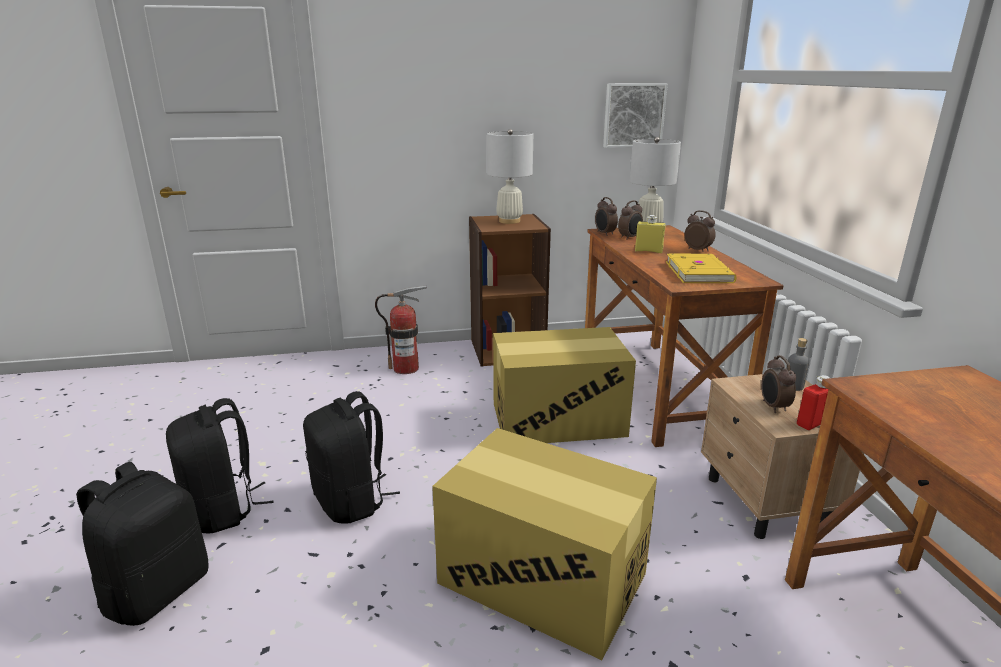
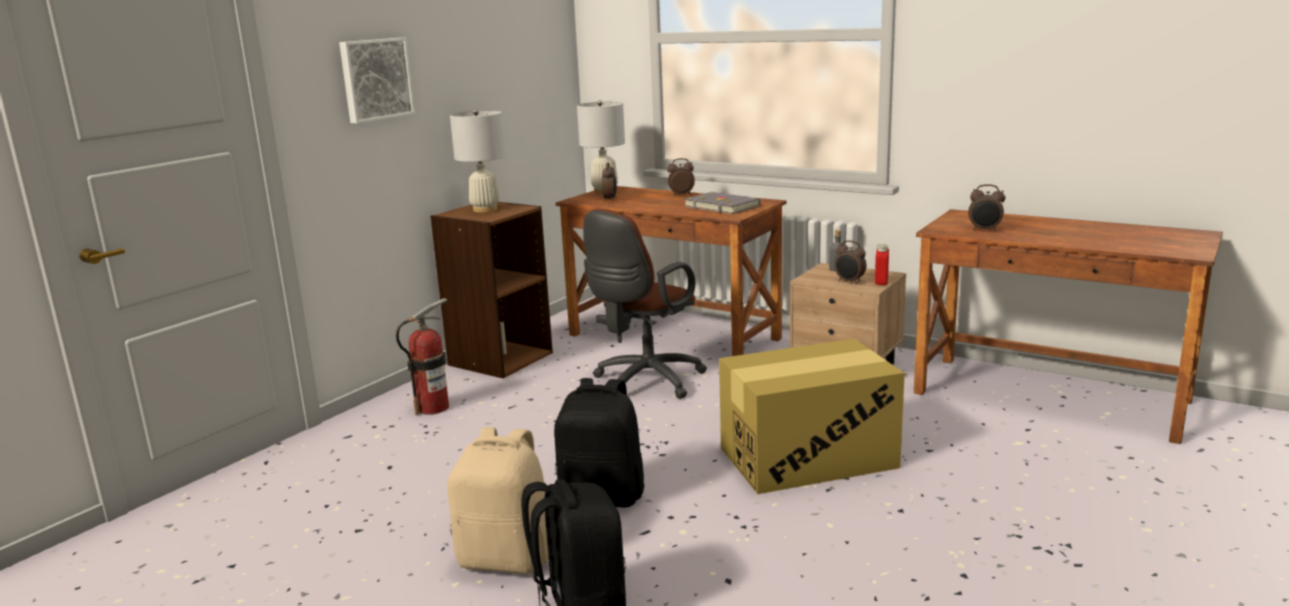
camera: 45 degrees left, 5 degrees down
(223, 510) = (507, 559): black backpack -> beige backpack
(557, 419) = (644, 383): cardboard box -> brown office chair
(604, 234) = (582, 202): alarm clock -> alarm clock (984, 230)
(633, 115) = (545, 83): picture -> picture (375, 79)
(648, 251) = (651, 204): yellow bottle -> none
(700, 272) = (722, 206): yellow book -> grey book

